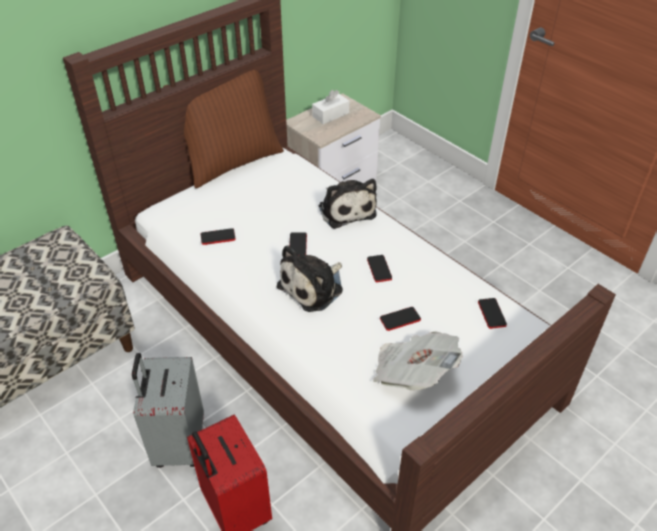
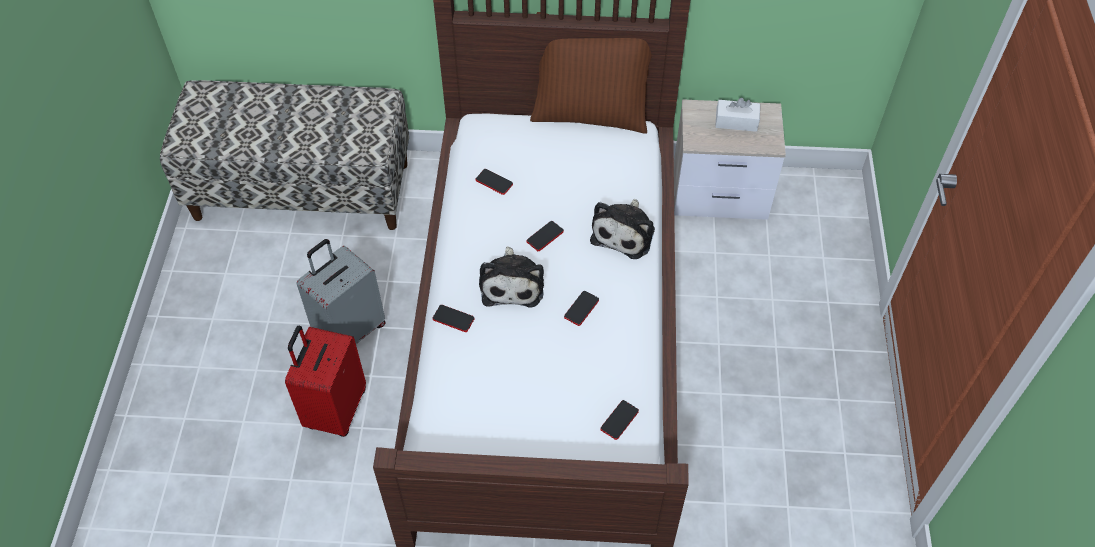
camera: 45 degrees right, 10 degrees up
(313, 287) = (512, 283): plush toy -> plush toy turned 90 degrees counterclockwise
(400, 319) = (542, 363): phone -> phone (453, 319)
(412, 373) = (496, 411): newspaper -> none

